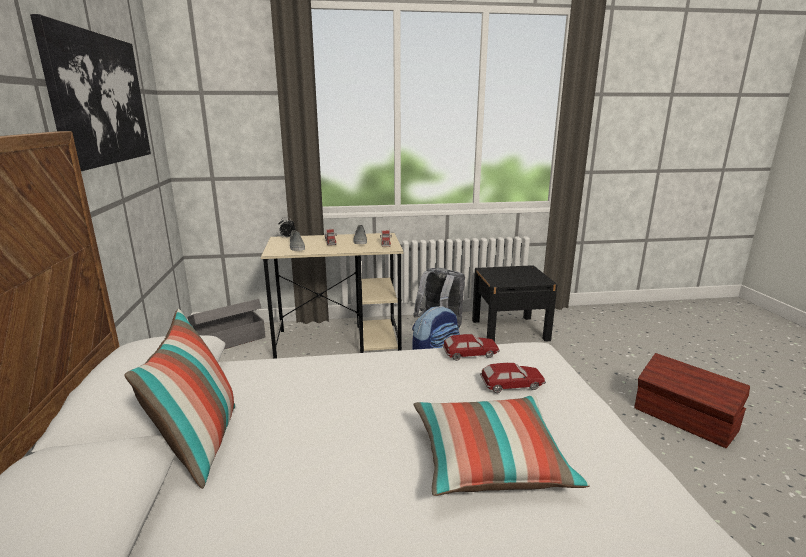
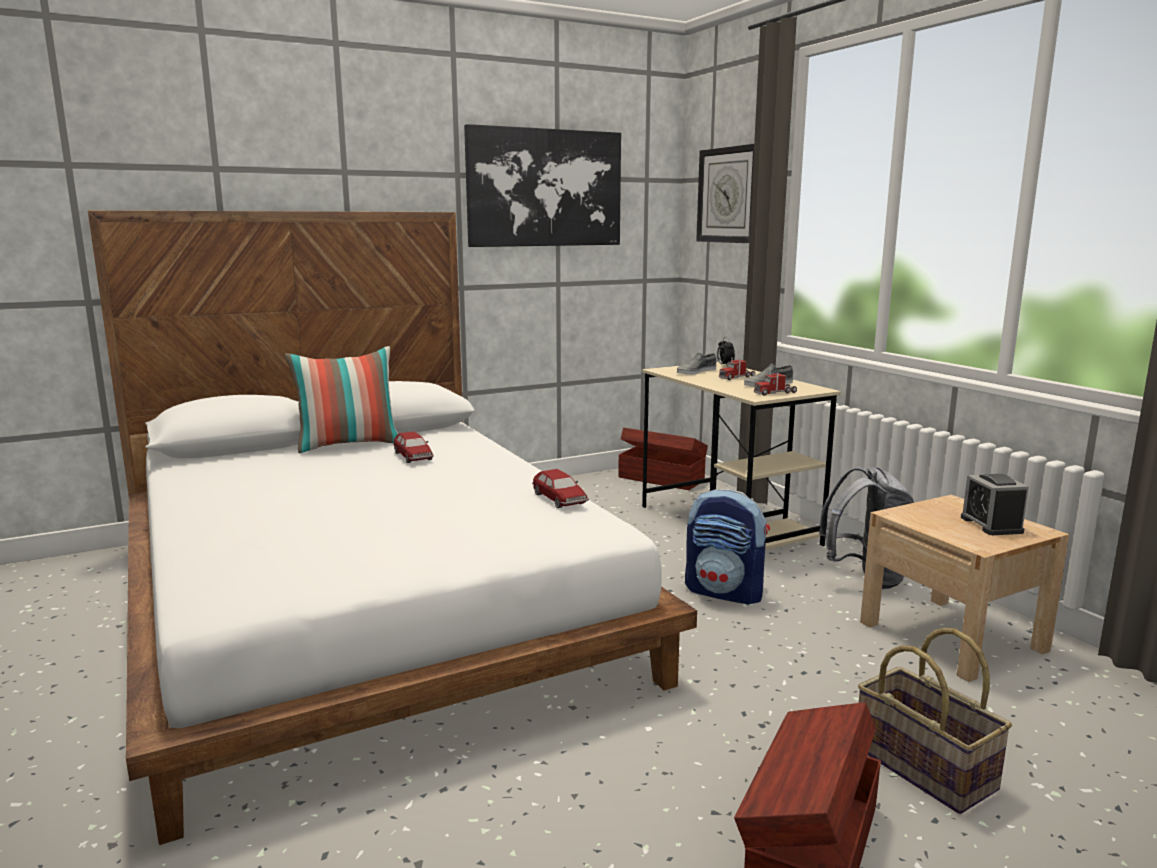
camera: 70 degrees right, 5 degrees down
(228, 340) = (661, 478): grey storage box -> brown storage box
(232, 107) = (729, 195): none -> wall clock
(490, 461) = (345, 518): pillow -> none
(509, 330) = (952, 636): black nightstand -> beige nightstand
(512, 384) = (494, 520): toy car -> toy car (413, 456)
(519, 272) = (991, 525): none -> alarm clock
(618, 373) = (926, 767): none -> basket

